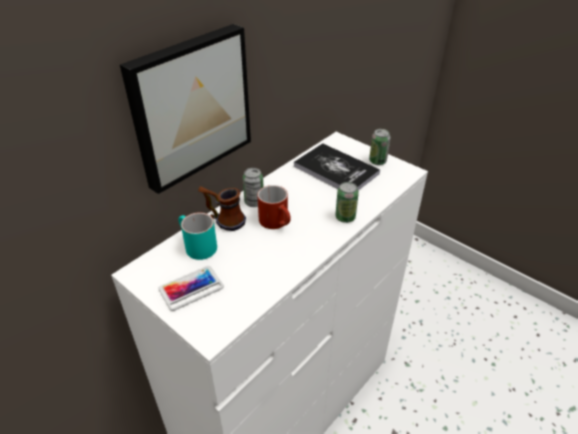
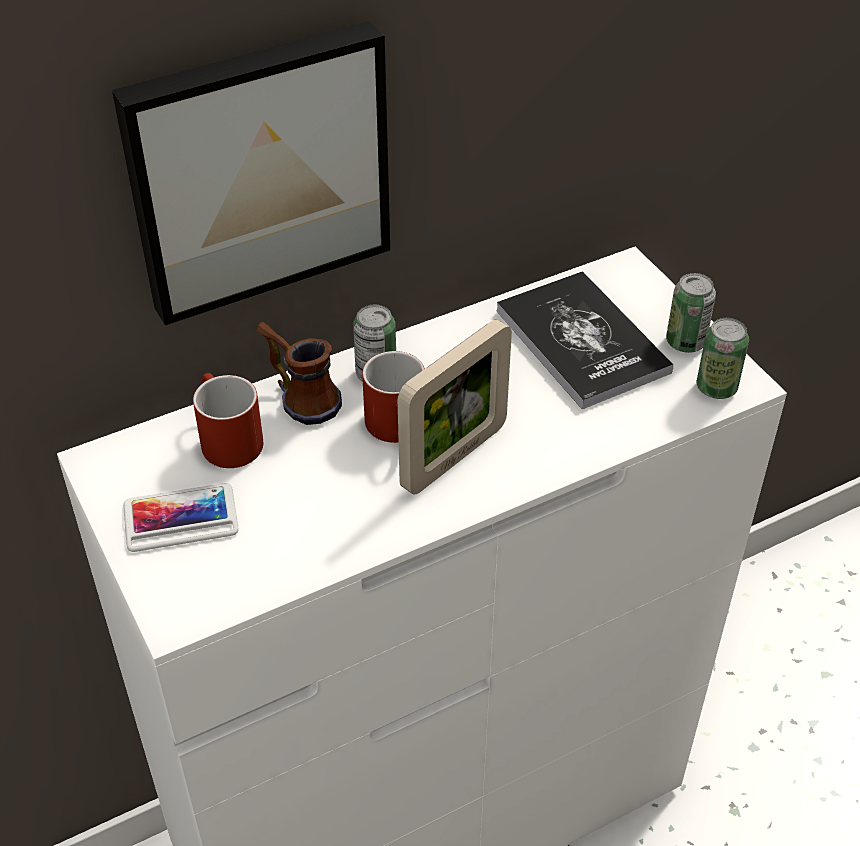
camera: 20 degrees right, 5 degrees up
(196, 246) = (225, 438): turquoise mug -> red mug
(308, 228) = (454, 457): none -> picture frame
(345, 217) = (541, 454): can -> can (716, 387)

